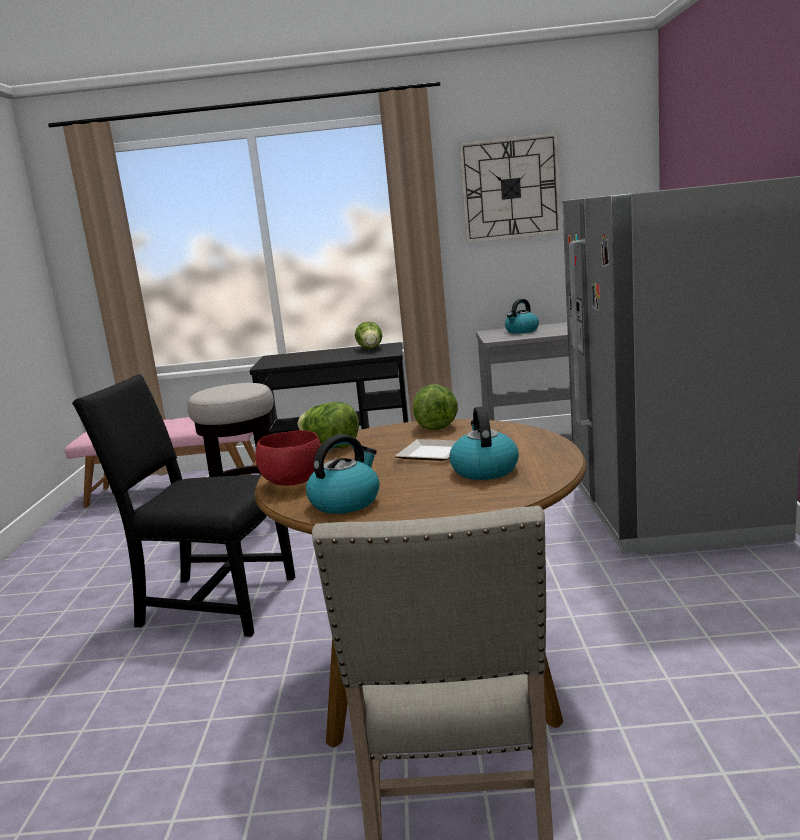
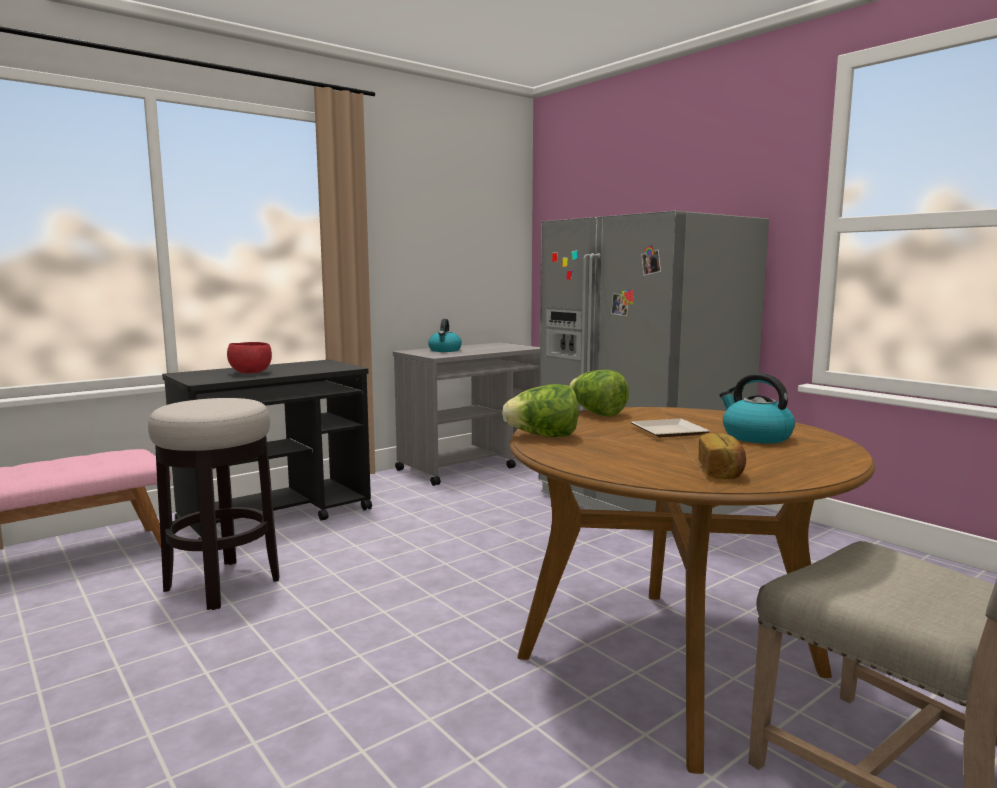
camera: 40 degrees left, 5 degrees down
(212, 603) = (314, 683): black chair -> none
(293, 482) = (610, 466): red bowl -> red bowl (250, 373)
(345, 502) = (721, 472): kettle -> bread
(371, 349) = (310, 365): lettuce -> none
(510, 188) = (424, 212): wall clock -> none

